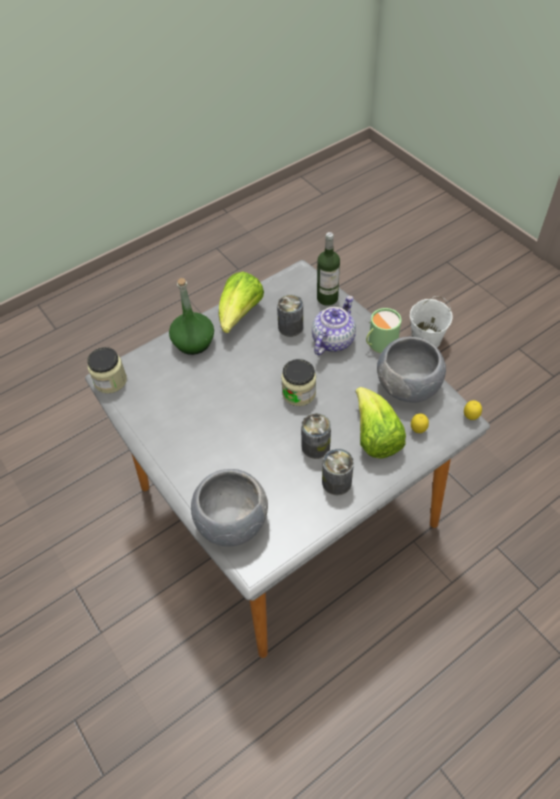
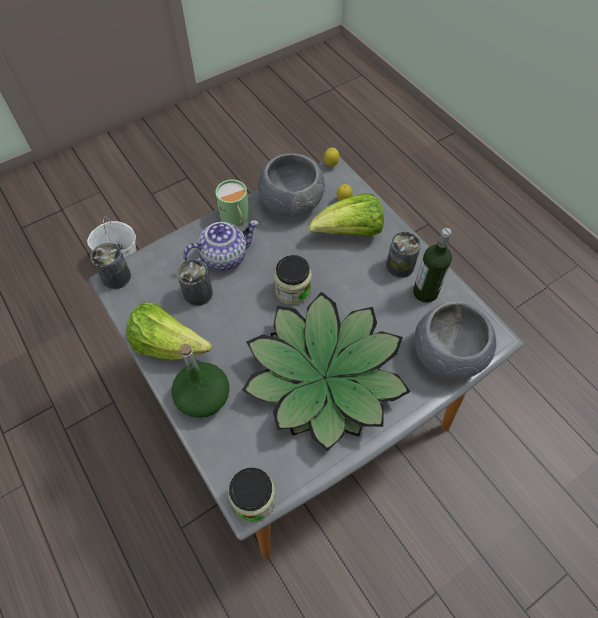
camera: 90 degrees left, 5 degrees up
(209, 421) = (325, 377): none -> potted plant
(315, 446) = (360, 280): can -> can (116, 277)
(327, 298) = (161, 256): bottle -> bottle (425, 292)
(332, 340) = (224, 256): teapot -> teapot turned 120 degrees clockwise

